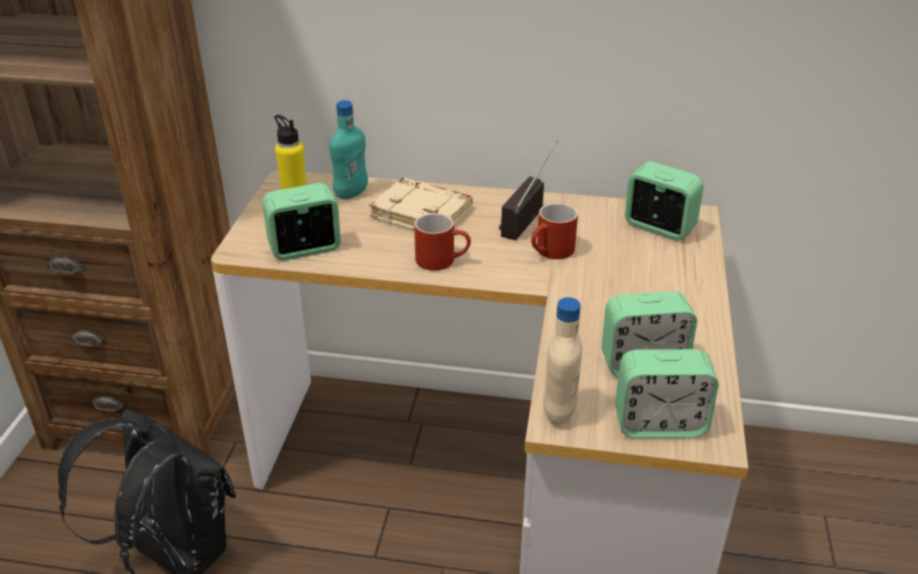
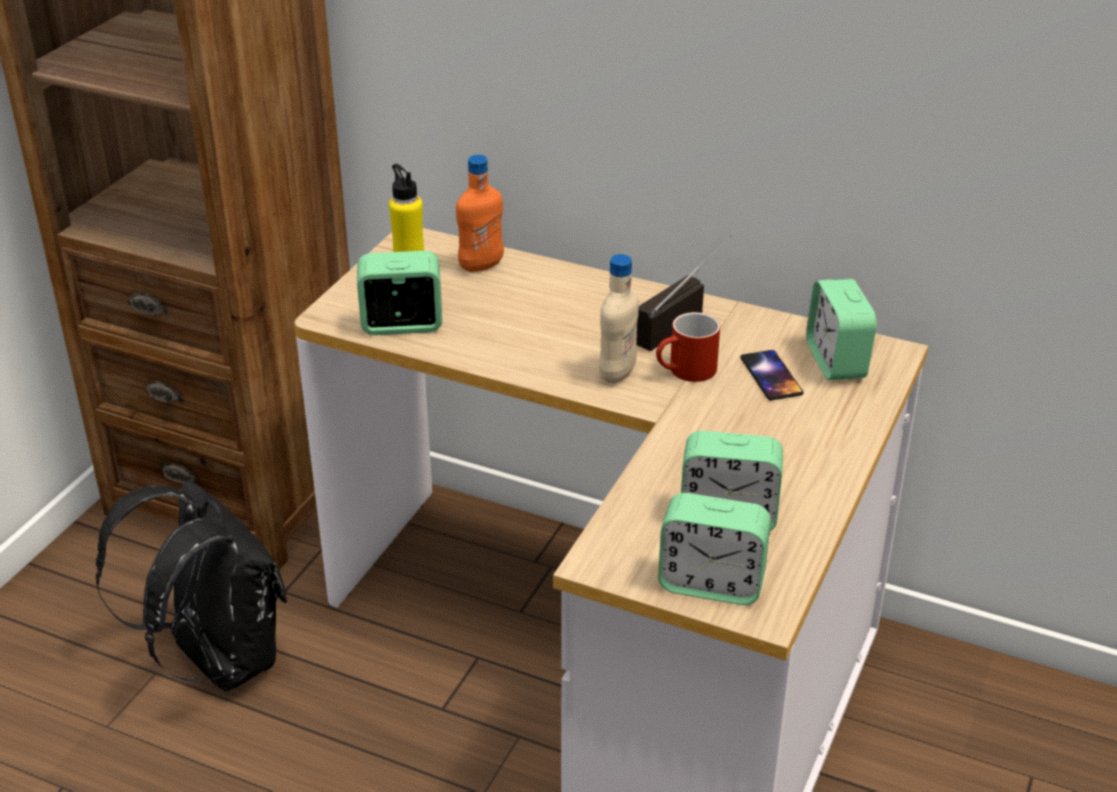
camera: 15 degrees right, 0 degrees up
(351, 193) = (481, 265): turquoise bottle -> orange bottle
(423, 213) = (555, 302): beige book -> none
(443, 260) = (553, 362): red mug -> none
(559, 411) = (605, 550): beige bottle -> beige bottle (617, 373)
(617, 245) = (771, 376): none -> phone
(659, 227) = (836, 361): alarm clock -> alarm clock turned 150 degrees counterclockwise

